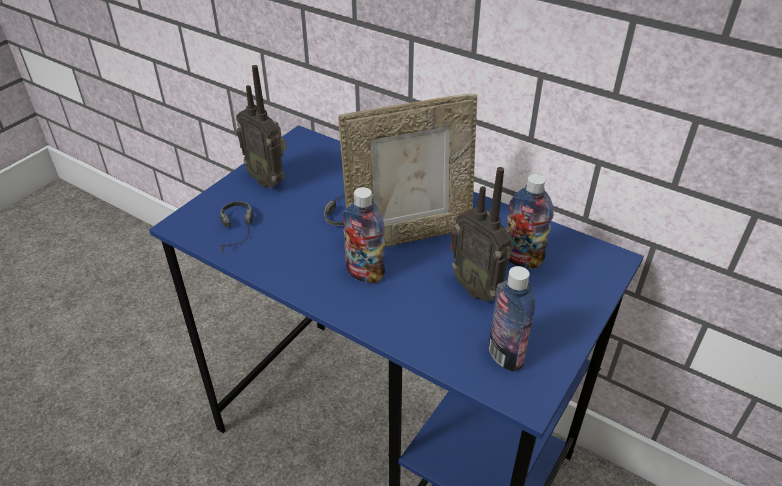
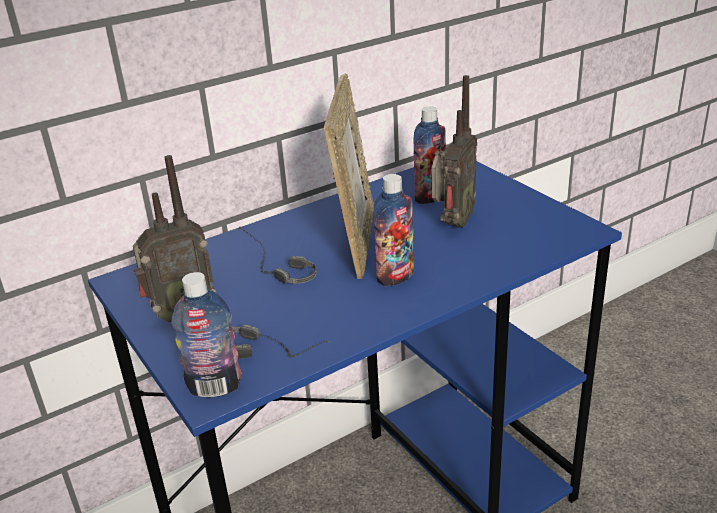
camera: 65 degrees left, 10 degrees down
(478, 287) = (452, 224): radio -> radio turned 45 degrees counterclockwise
(505, 355) = (538, 229): bottle -> bottle (215, 387)

